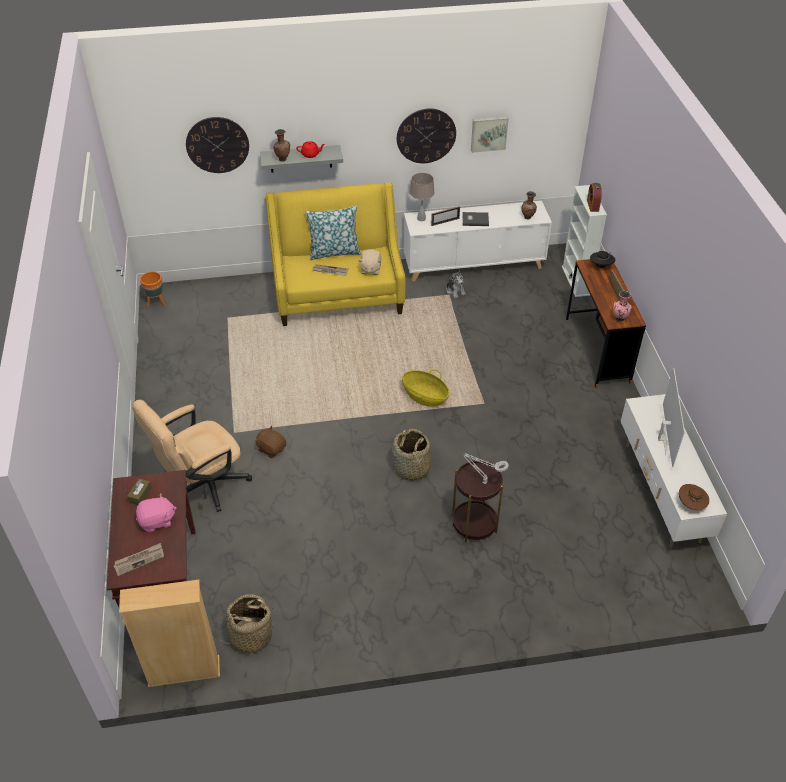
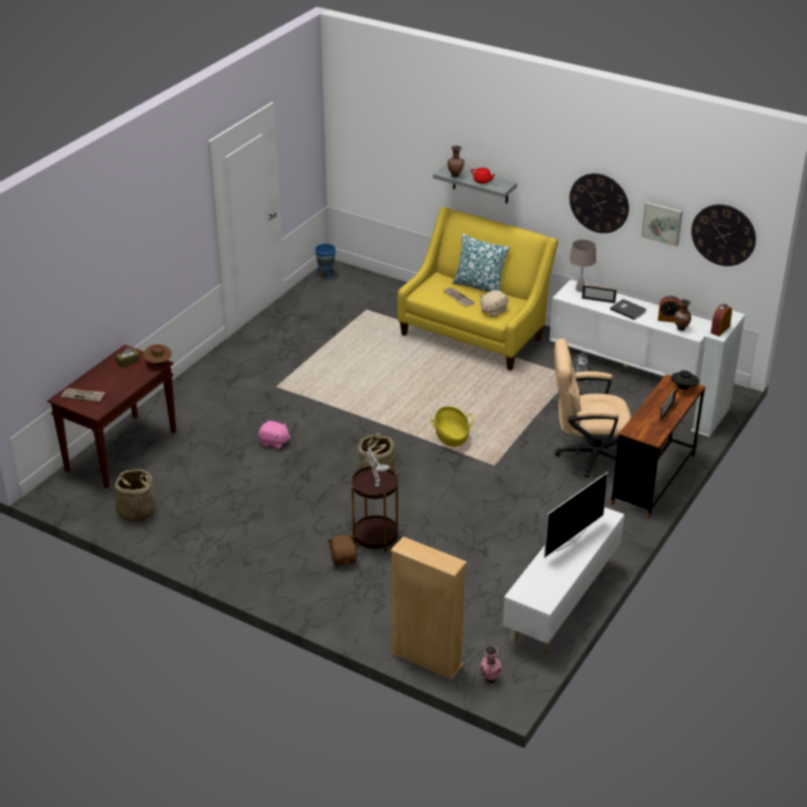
camera: 40 degrees right, 10 degrees down
(156, 303) = (326, 275): orange planter -> blue planter
(157, 521) = (120, 381): pink plush toy -> pink plush toy (274, 442)
(184, 671) = (73, 505): beige bookcase -> beige bookcase (426, 659)
(202, 486) = (213, 408): beige office chair -> beige office chair (587, 455)
(217, 145) = (411, 144): wall clock -> wall clock (723, 235)
(271, 449) = (289, 410): brown plush toy -> brown plush toy (343, 559)
(510, 214) = (668, 319): none -> alarm clock
(619, 319) = (639, 432): pink vase -> pink vase (489, 679)
(691, 504) = (528, 592): brown hat -> brown hat (158, 363)

